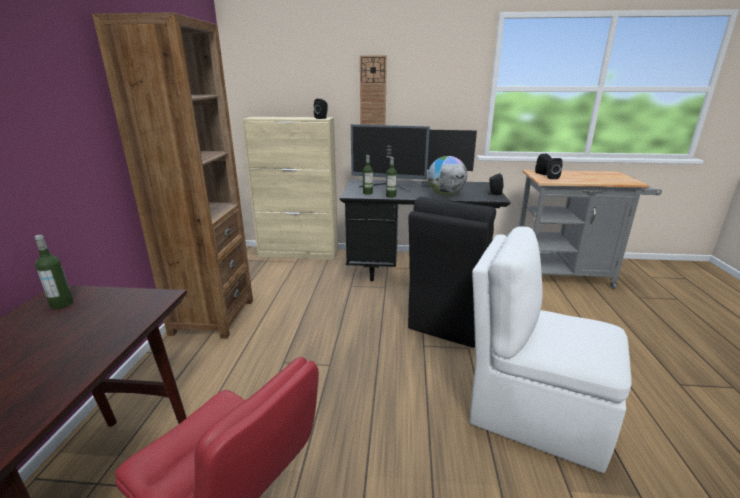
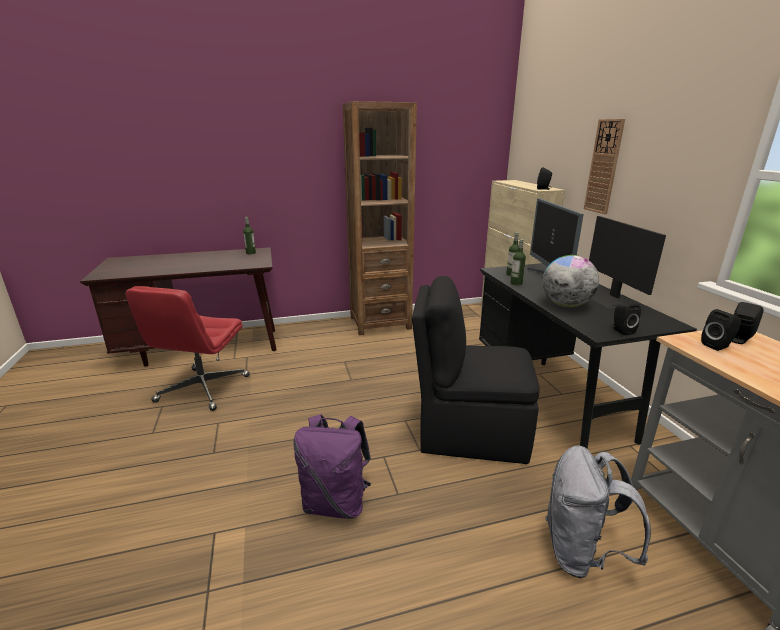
camera: 70 degrees right, 0 degrees up
(534, 412) = (336, 503): white chair -> purple backpack
(573, 314) = (581, 552): none -> grey backpack

